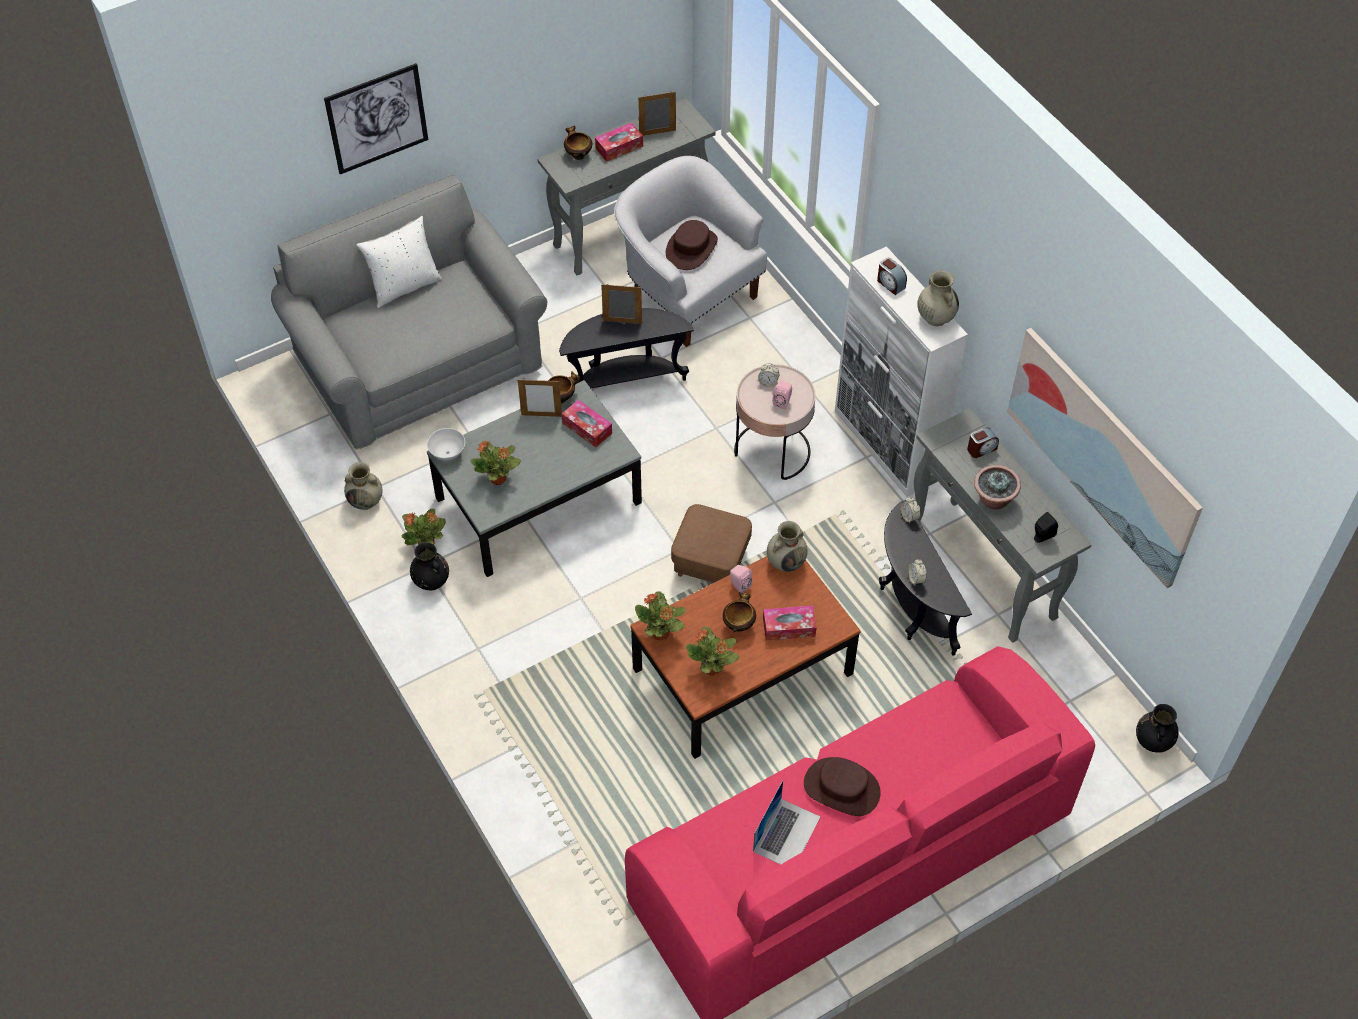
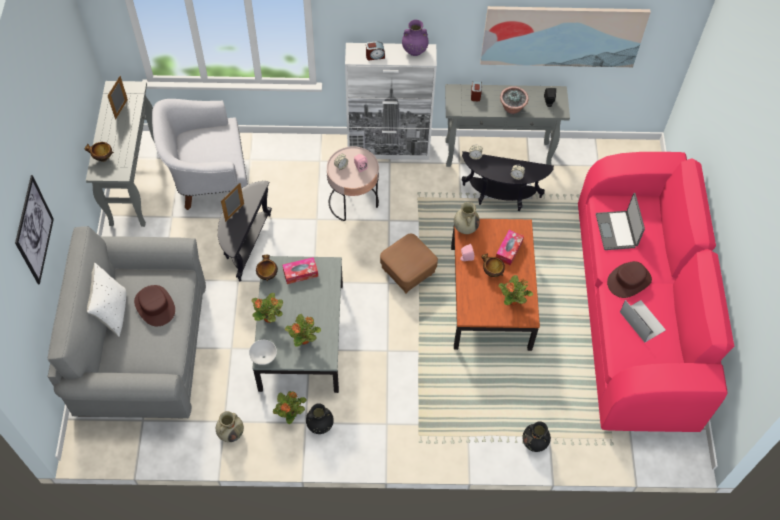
camera: 60 degrees left, 5 degrees up
(541, 415) = (272, 292): picture frame -> none
(619, 147) = (115, 134): tissue box -> none
(661, 634) = (474, 313): potted plant -> potted plant (269, 318)
(691, 248) = (207, 149): brown hat -> brown hat (155, 306)
(915, 737) = (617, 231): none -> laptop
(935, 317) = (414, 50): beige vase -> purple vase
(1152, 742) = (641, 147): black vase -> black vase (534, 443)

